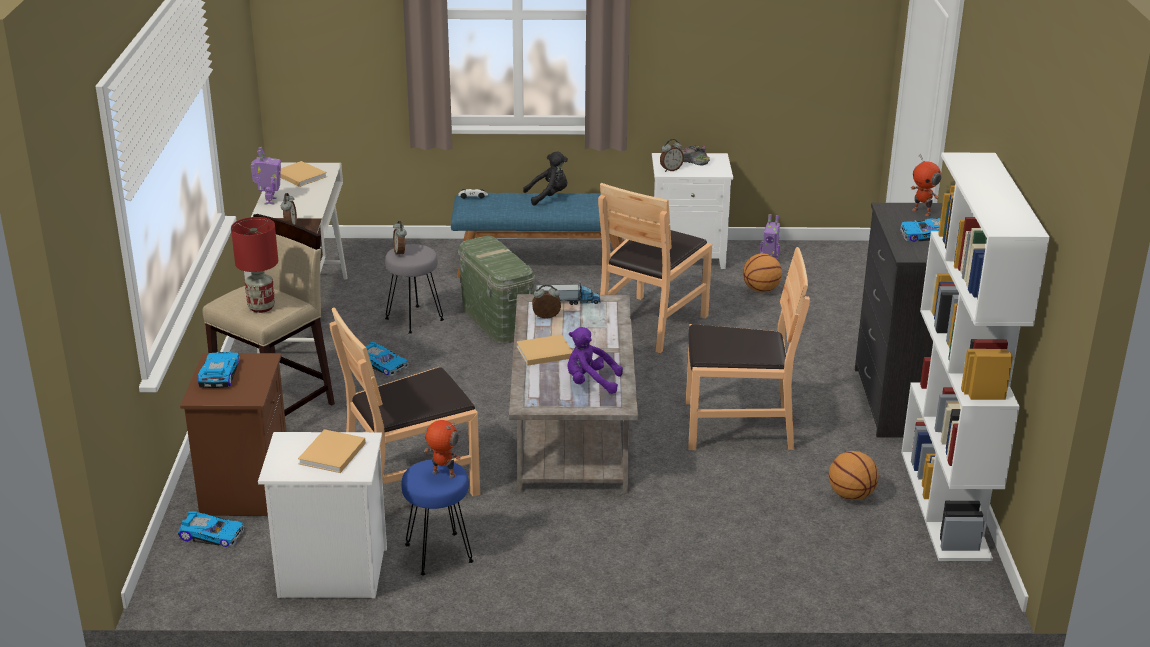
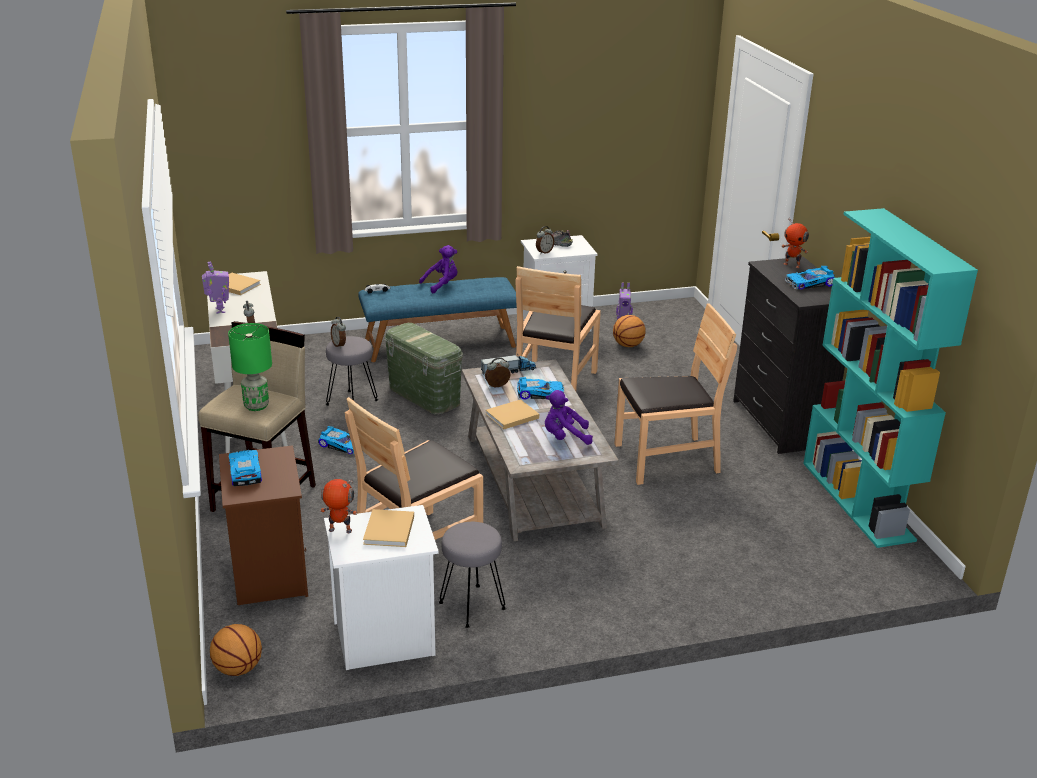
camera: 15 degrees left, 0 degrees up
(212, 534) = (257, 621): toy car -> toy car (540, 393)
(261, 307) = (256, 406): red table lamp -> green table lamp
(438, 554) = (471, 606): blue stool -> grey stool
(443, 475) = (479, 535): toy robot -> toy robot (339, 531)
(548, 196) = (442, 285): black plush toy -> purple plush toy
(851, 495) = (784, 504): basketball -> basketball (238, 669)
(945, 504) = (858, 501): white bookcase -> turquoise bookcase

